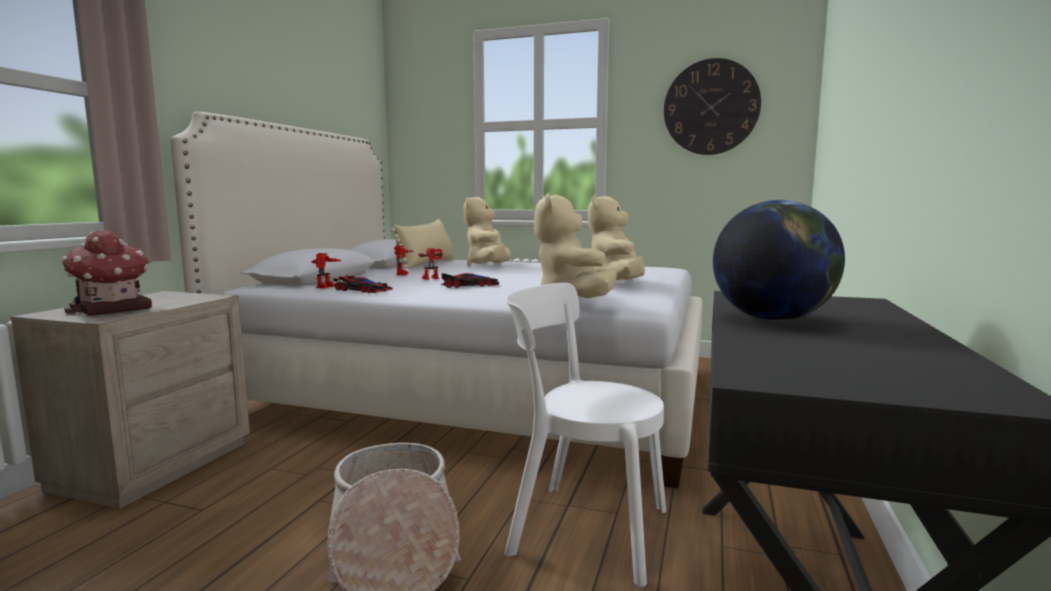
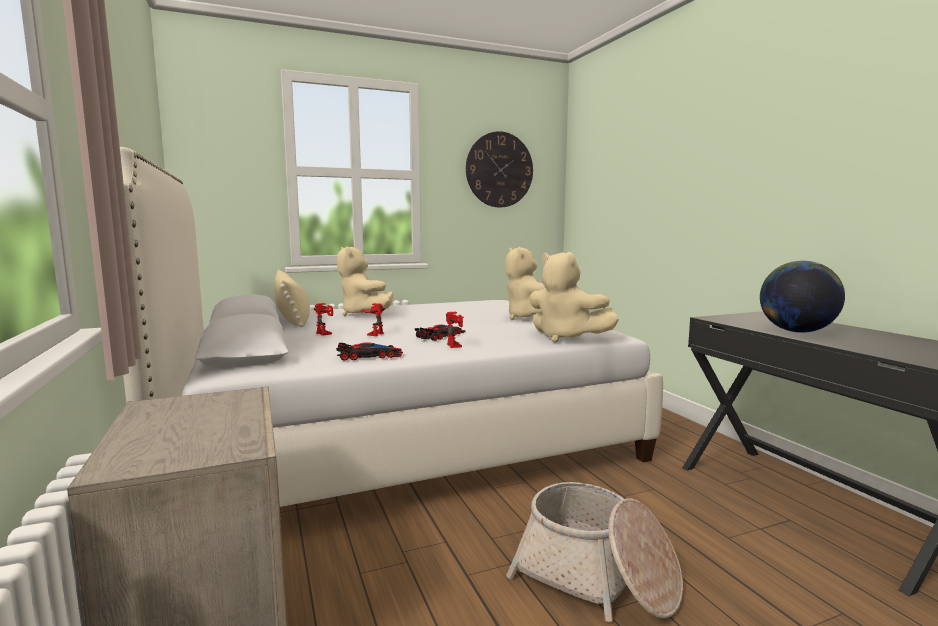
camera: 40 degrees left, 0 degrees up
(112, 309) = (191, 437): toy house -> none
(327, 287) = (317, 359): toy robot -> toy robot (457, 346)
(581, 528) = (657, 506): white chair -> none

